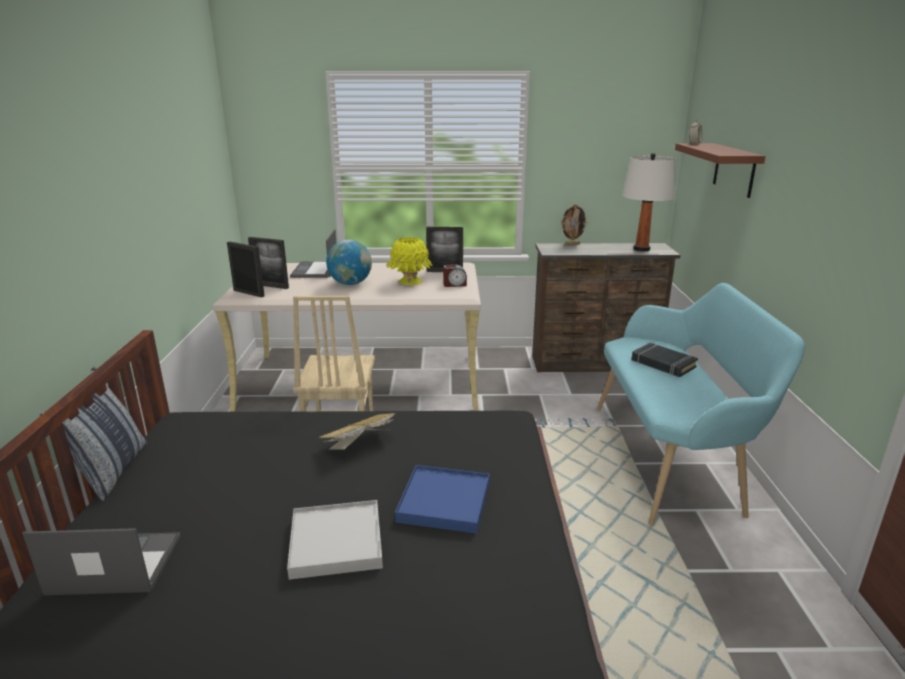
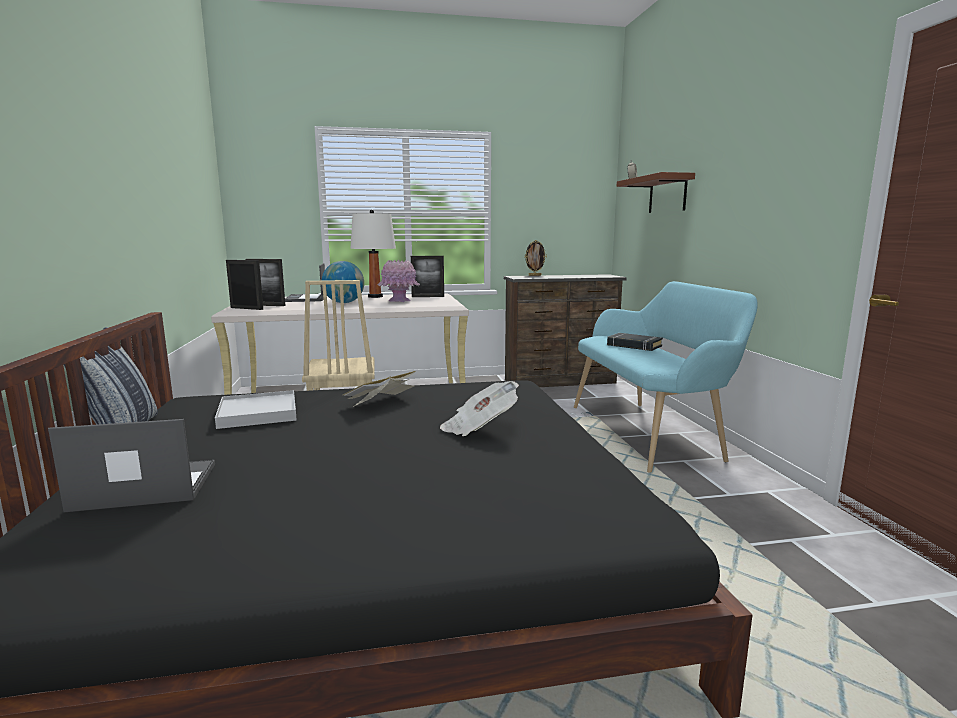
camera: 10 degrees left, 10 degrees down
(336, 542) = (385, 455): white tray -> white tray (258, 413)
(410, 282) = (399, 301): yellow vase -> pink vase
(444, 502) = (479, 428): blue tray -> newspaper
(454, 284) = (440, 301): alarm clock -> none
(641, 249) = (593, 276): white table lamp -> white table lamp (375, 296)

